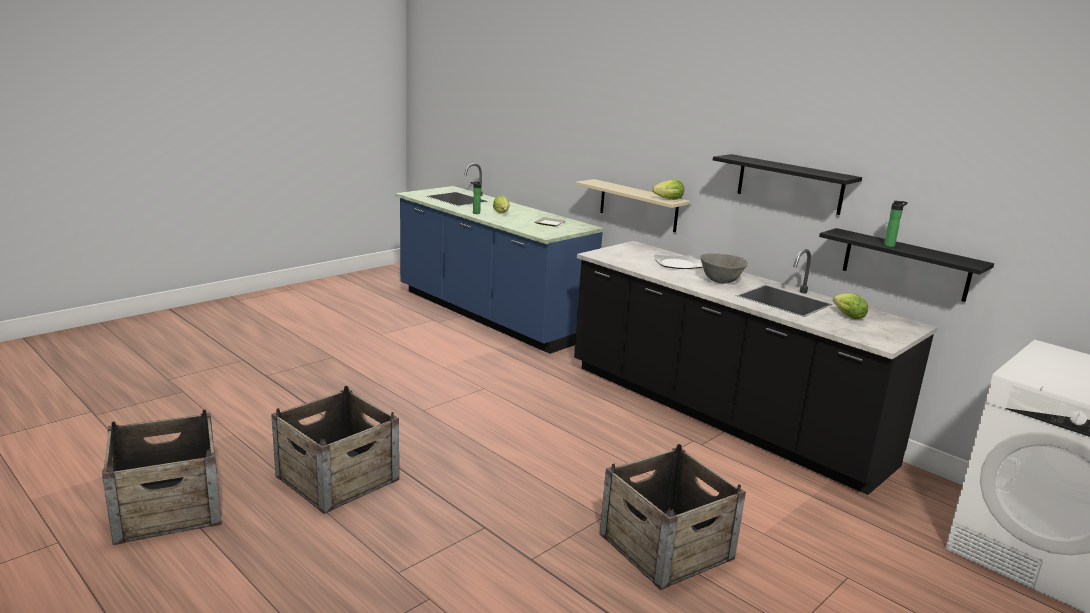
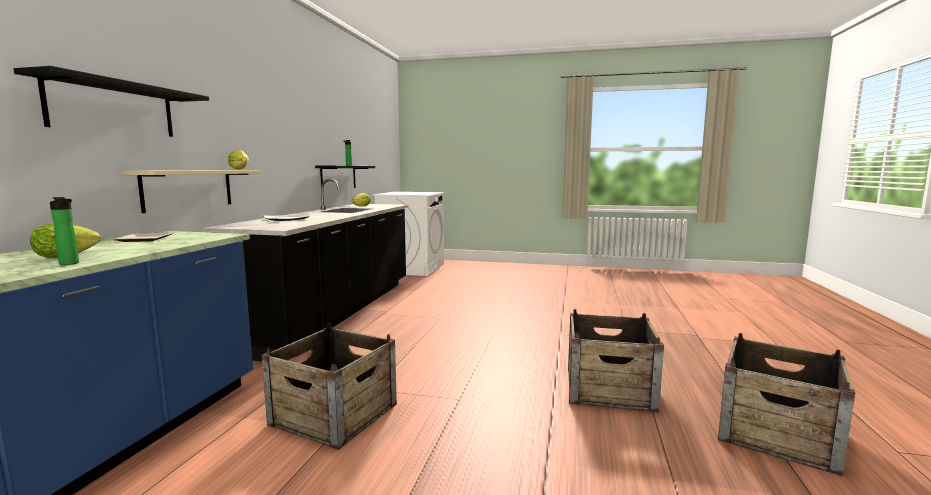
camera: 120 degrees left, 10 degrees down
(666, 546) = (502, 304): crate -> crate (334, 414)
(720, 281) = (323, 214): grey bowl -> none
(789, 184) = (292, 141): black shelf -> black shelf (113, 109)

